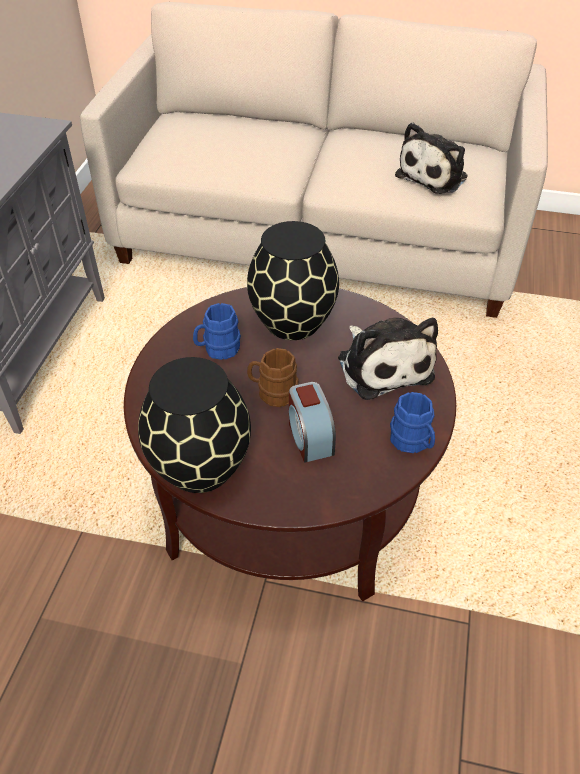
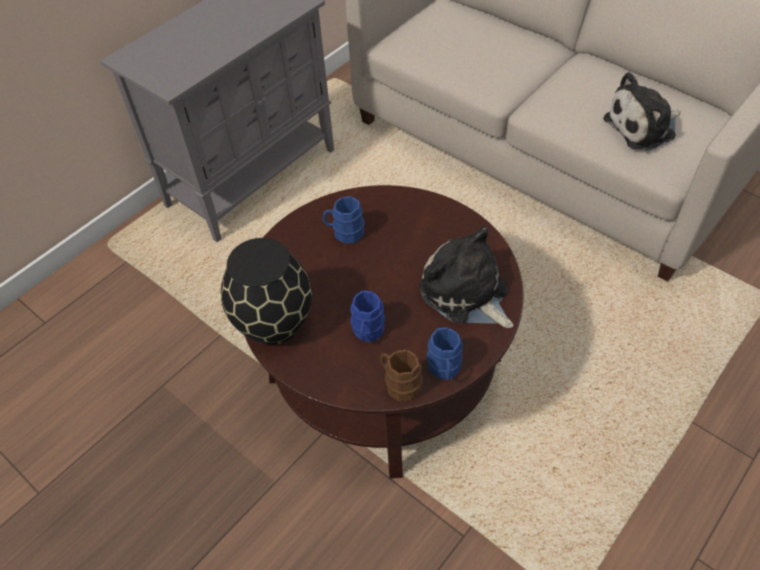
camera: 30 degrees right, 5 degrees up
(272, 393) = (363, 285): brown mug -> brown mug (399, 383)
(291, 322) = (416, 229): black vase -> none
(309, 437) = (367, 332): alarm clock -> blue mug
(383, 365) = (466, 294): plush toy -> plush toy turned 135 degrees clockwise

